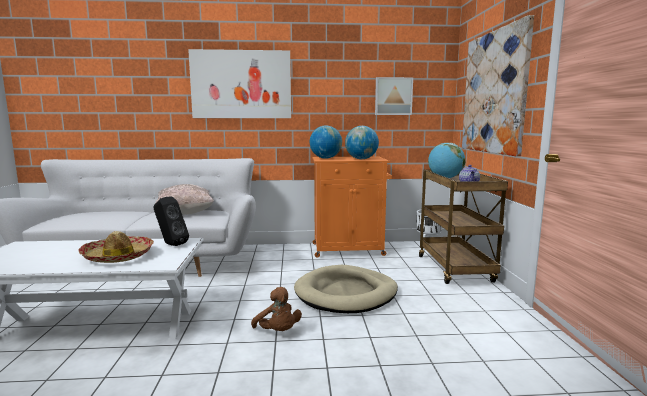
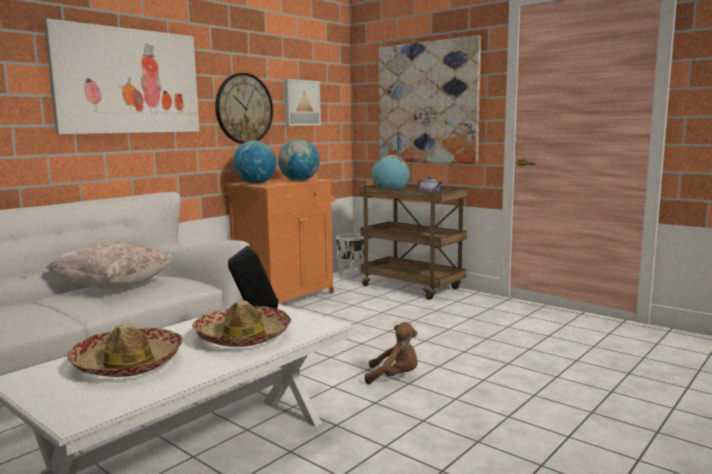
camera: 45 degrees left, 0 degrees up
(51, 252) = (128, 364): none -> hat
(334, 101) = (244, 108): none -> wall clock
(346, 293) = (375, 331): beige dog bed -> none

